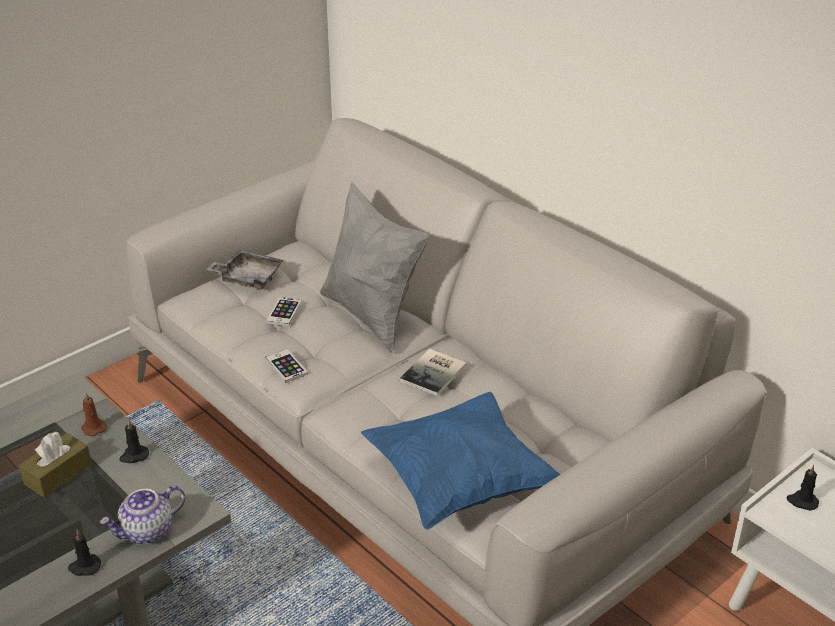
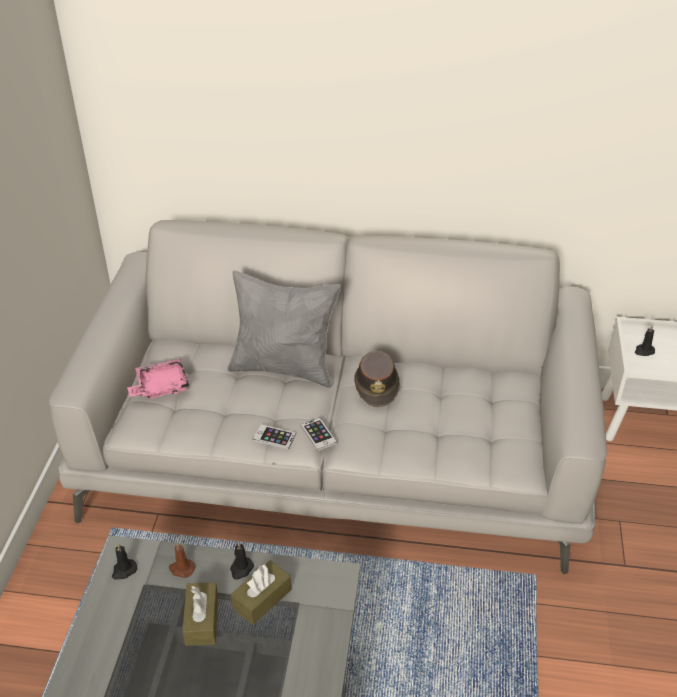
camera: 40 degrees left, 5 degrees up
(84, 567) = (313, 670): black candle -> black candle (124, 570)
(119, 488) = (262, 599): none -> brown tissue box
(147, 532) = (323, 614): teapot -> none
(248, 277) = (160, 386): grey tray -> pink tray
(284, 312) = (221, 398): phone -> phone (318, 434)
(435, 373) = (377, 385): book -> brown hat
(460, 482) = (477, 449): blue pillow -> none

